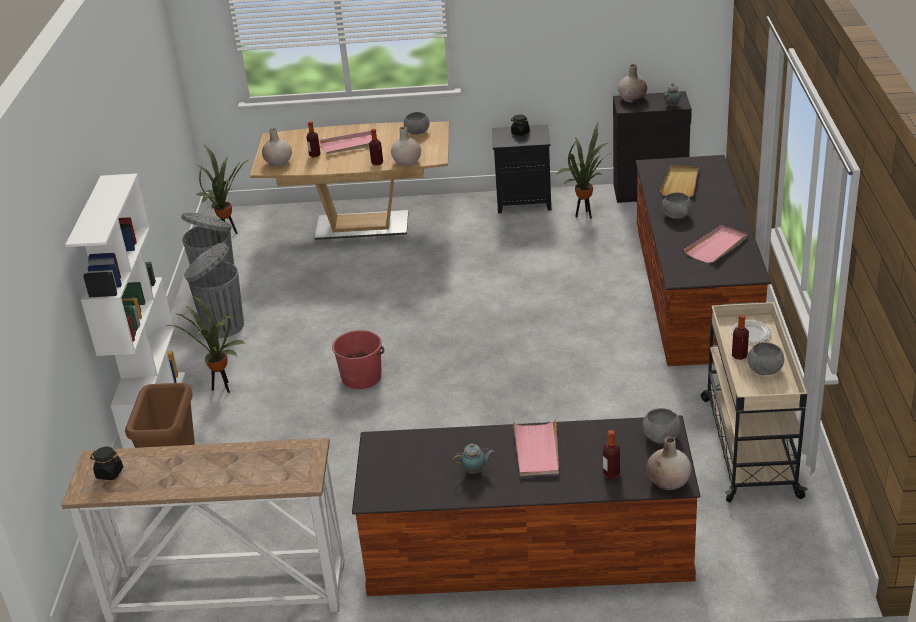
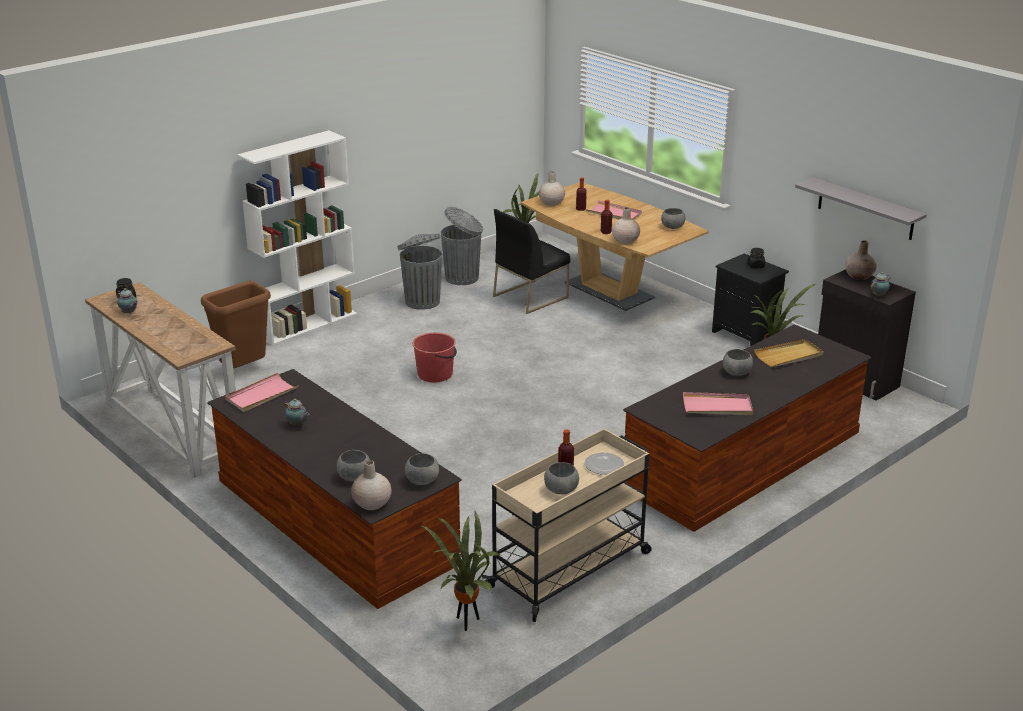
camera: 45 degrees right, 5 degrees down
(148, 483) = (129, 313): none -> teapot
(223, 389) = (359, 334): potted plant -> potted plant (466, 623)
(309, 267) = (530, 296): none -> black chair
(537, 450) = (347, 438): pink tray -> pink tray (261, 395)
(611, 473) = (354, 477): bottle -> grey bowl
(619, 36) = (865, 209): none -> grey shelf

